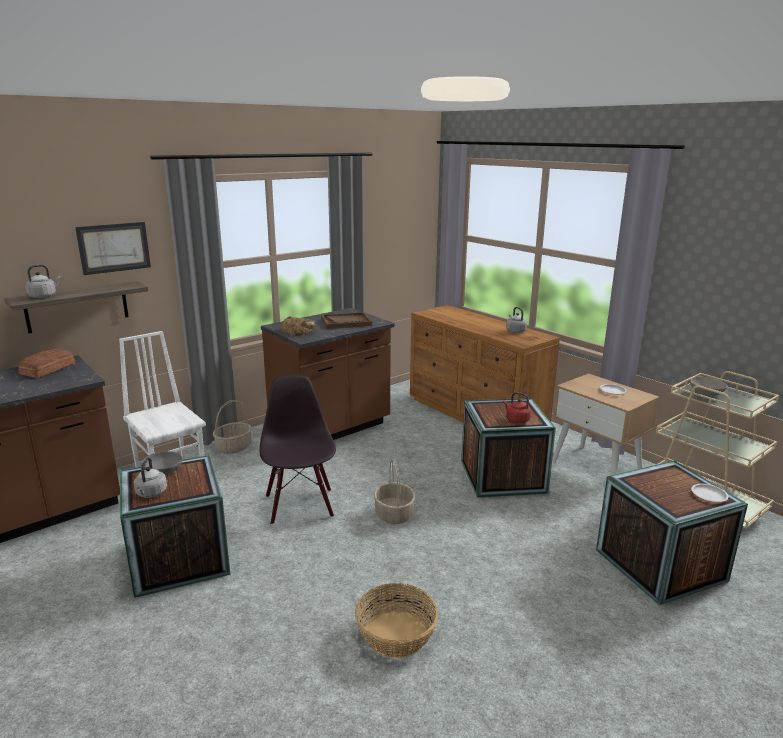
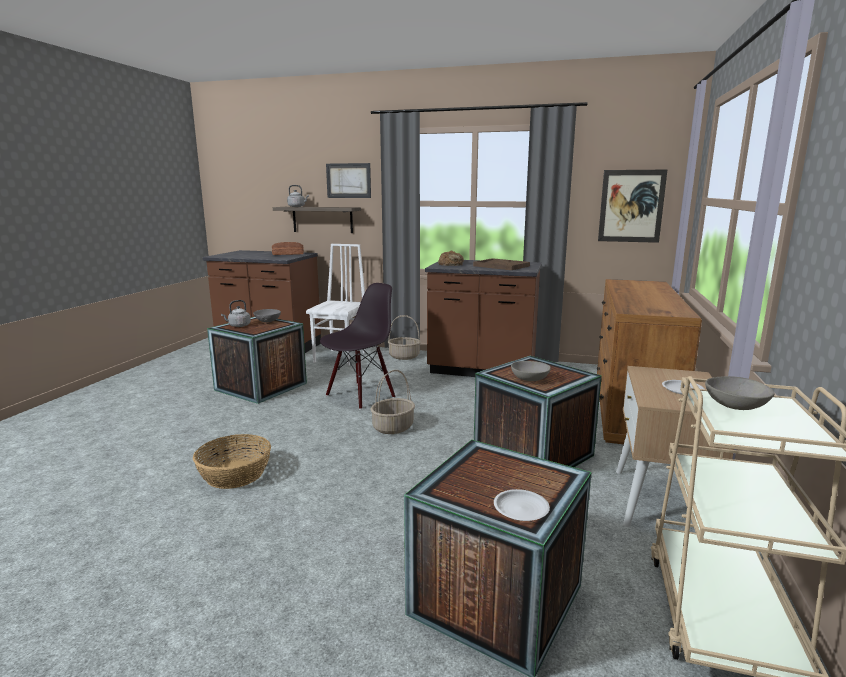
camera: 55 degrees right, 5 degrees down
(400, 243) = (631, 206): none -> picture
(515, 331) = (663, 304): grey kettle -> none
(516, 420) = (529, 379): red kettle -> grey bowl

